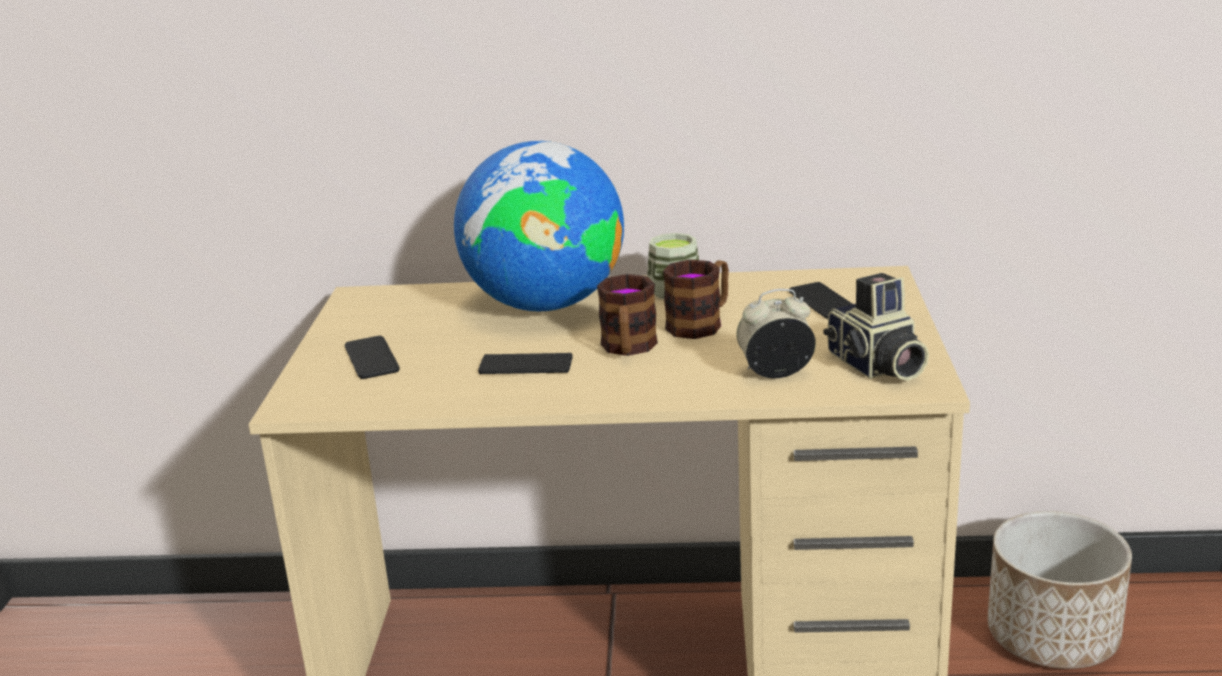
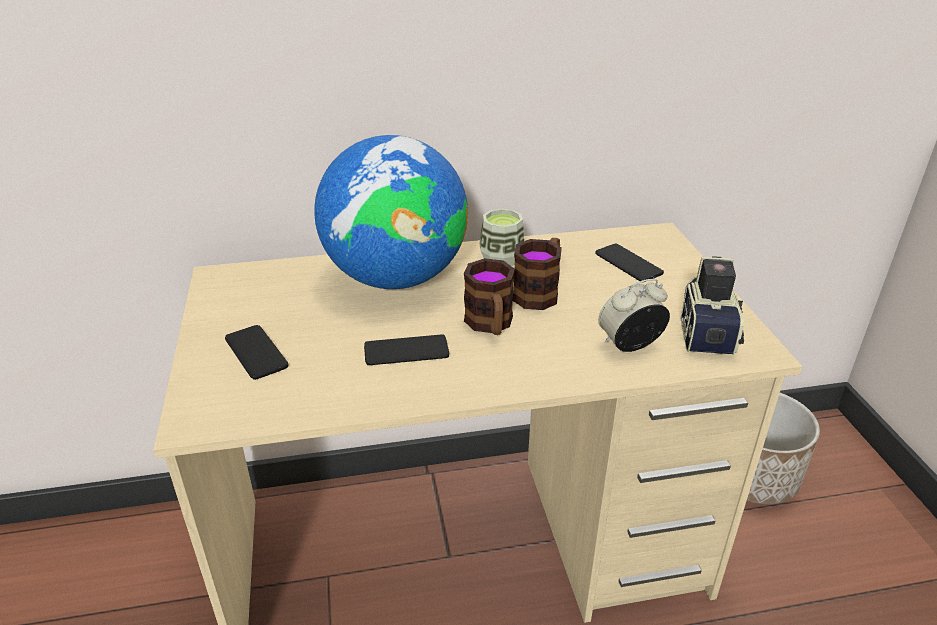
camera: 15 degrees left, 10 degrees up
(875, 366) = (707, 331): camera -> camera turned 135 degrees counterclockwise

